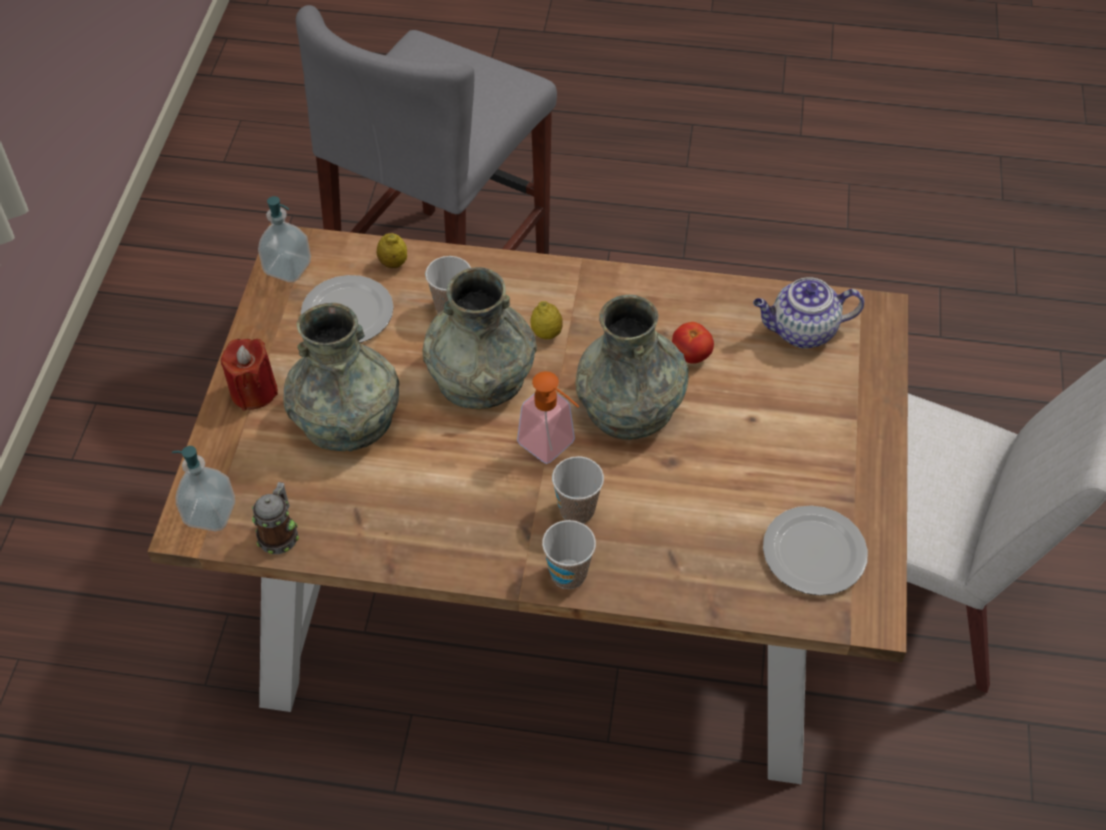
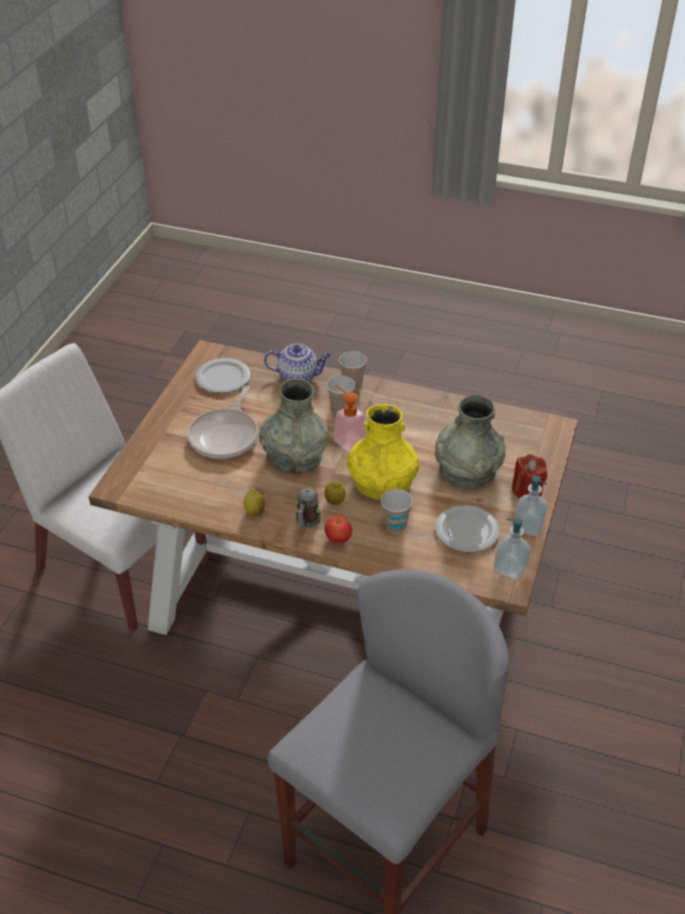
camera: 170 degrees left, 10 degrees down
(210, 513) = (545, 431): soap dispenser -> soap dispenser (528, 526)
(280, 533) = (505, 418): mug -> mug (307, 522)
(393, 263) = (433, 562): lemon -> lemon (254, 511)
(480, 374) = (382, 482): grey vase -> yellow vase
(691, 355) = (246, 477): tomato -> tomato (338, 538)
(754, 425) = (225, 436): none -> frying pan
(801, 331) = (170, 481): teapot -> teapot (298, 376)

